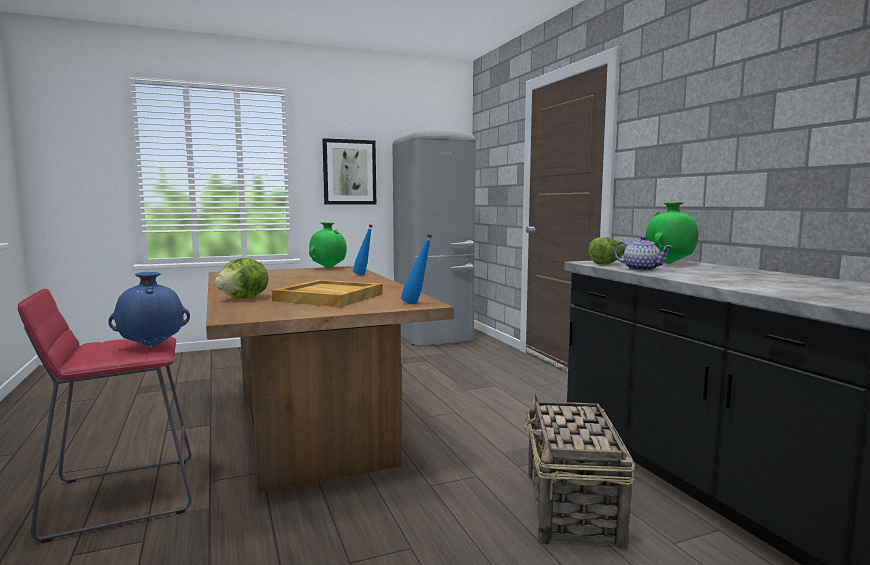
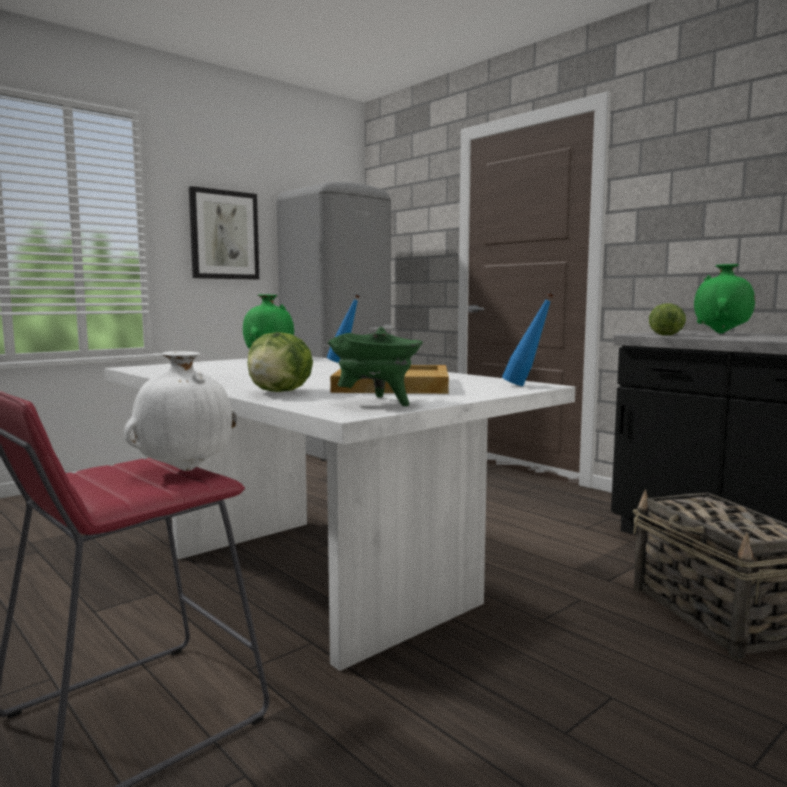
camera: 20 degrees left, 0 degrees up
(153, 346) = (186, 470): blue vase -> white vase
(271, 312) = (377, 403): none -> green cooking pot
(313, 430) = (318, 577): brown dining table -> white dining table
(641, 269) = (726, 337): teapot -> none

